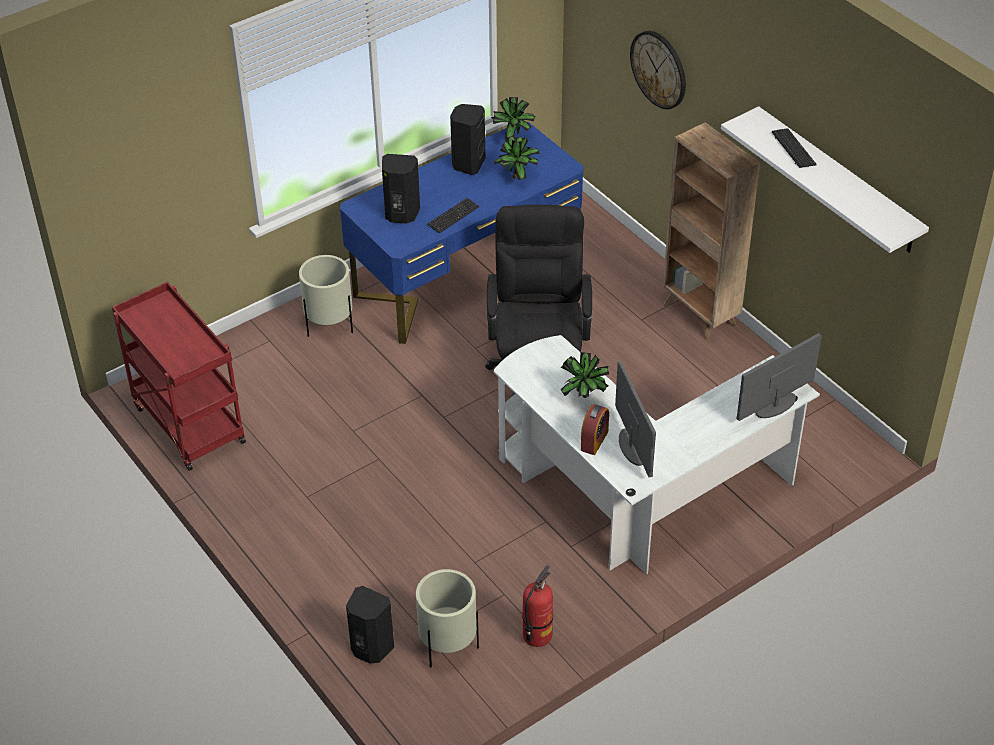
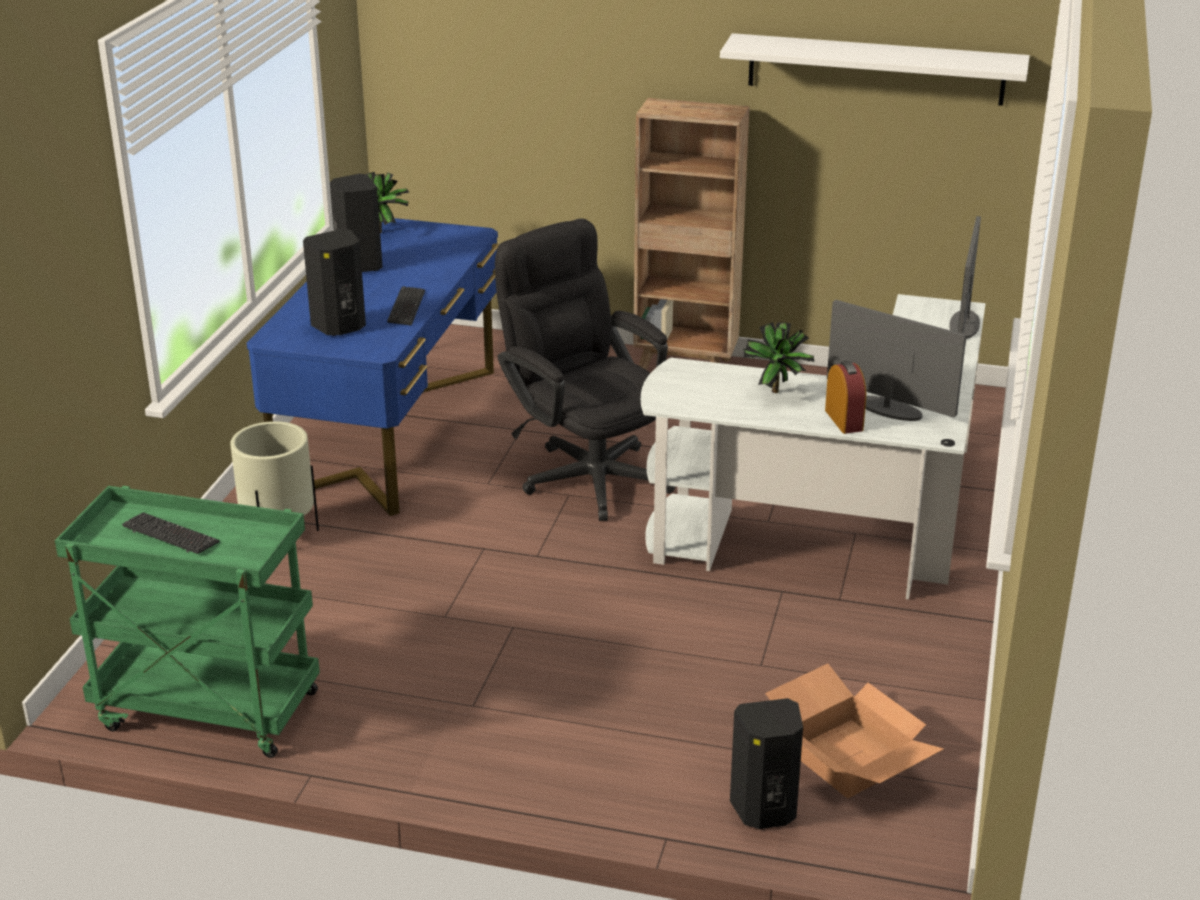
camera: 40 degrees left, 15 degrees down
(187, 424) = (205, 711): red cart -> green cart
(448, 646) = (846, 757): beige planter -> cardboard box
(518, 178) = (434, 257): potted plant -> none
(537, 635) = (923, 694): fire extinguisher -> none
(659, 69) = (550, 69): wall clock -> none
(793, 149) = (818, 46): keyboard -> keyboard (170, 535)

